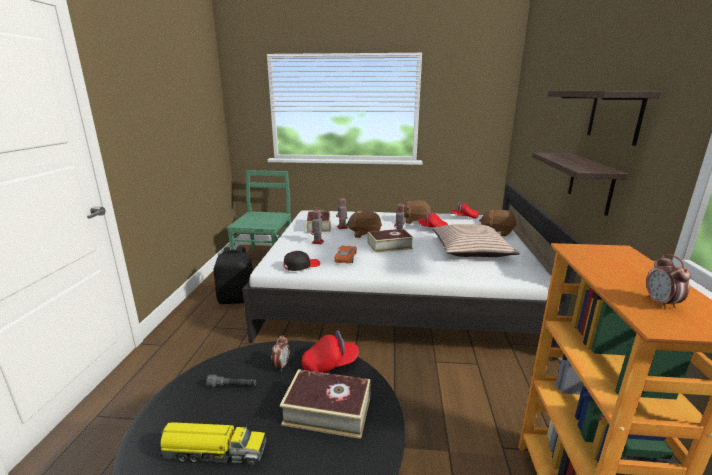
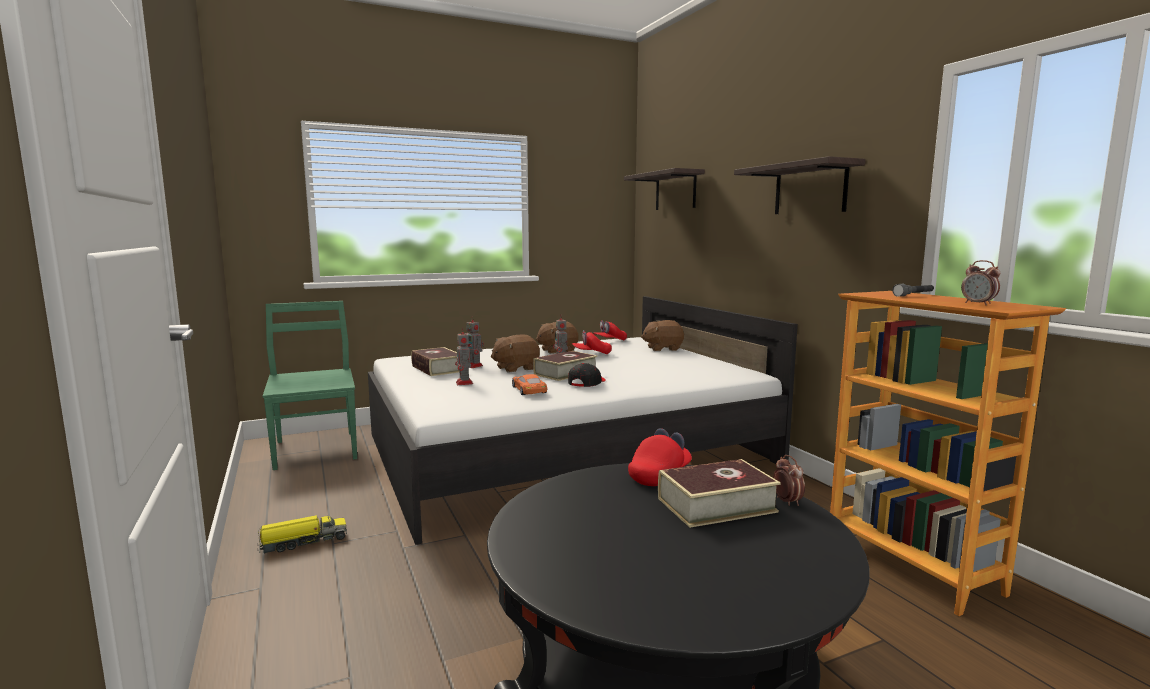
camera: 30 degrees left, 10 degrees down
(213, 452) = (654, 566): toy truck -> toy truck (303, 542)
(232, 386) = (579, 518): grey flashlight -> grey flashlight (914, 295)
(237, 299) = (331, 503): black backpack -> none
(281, 365) = (607, 489): alarm clock -> alarm clock (787, 501)
(301, 266) = (483, 405): black cap -> black cap (587, 383)
(471, 250) = (659, 365): pillow -> none
(590, 182) = (791, 260): shelf -> shelf (675, 191)

